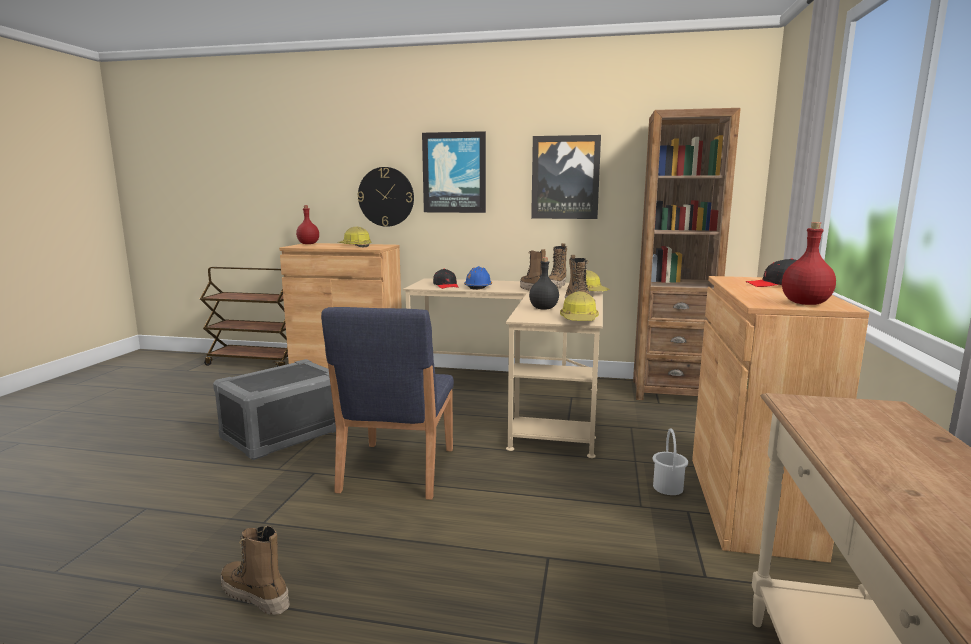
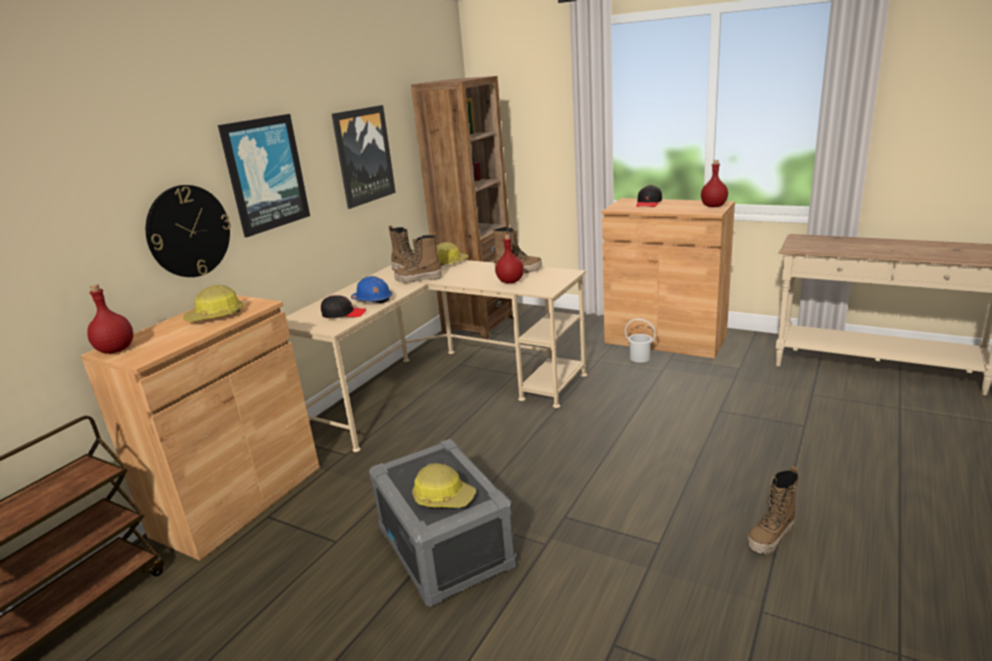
camera: 70 degrees left, 10 degrees up
(396, 470) = (576, 465): blue chair -> none
(544, 308) = (511, 281): black bottle -> red bottle
(579, 320) = (563, 274): hard hat -> hard hat (443, 497)

